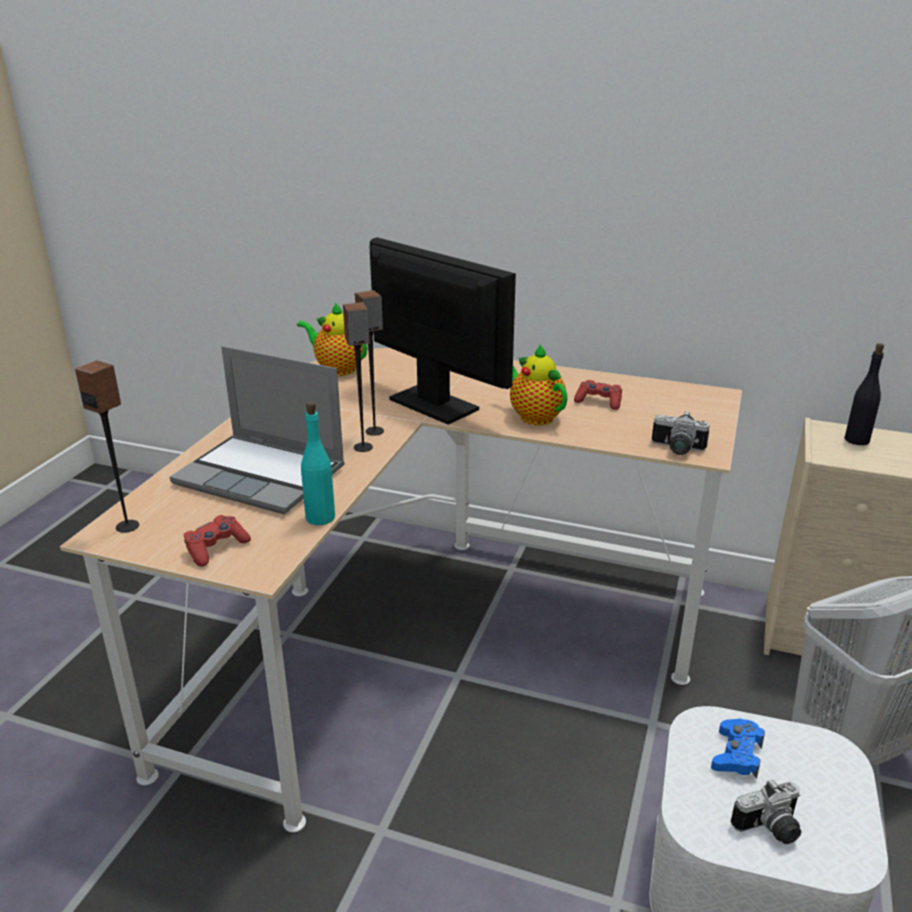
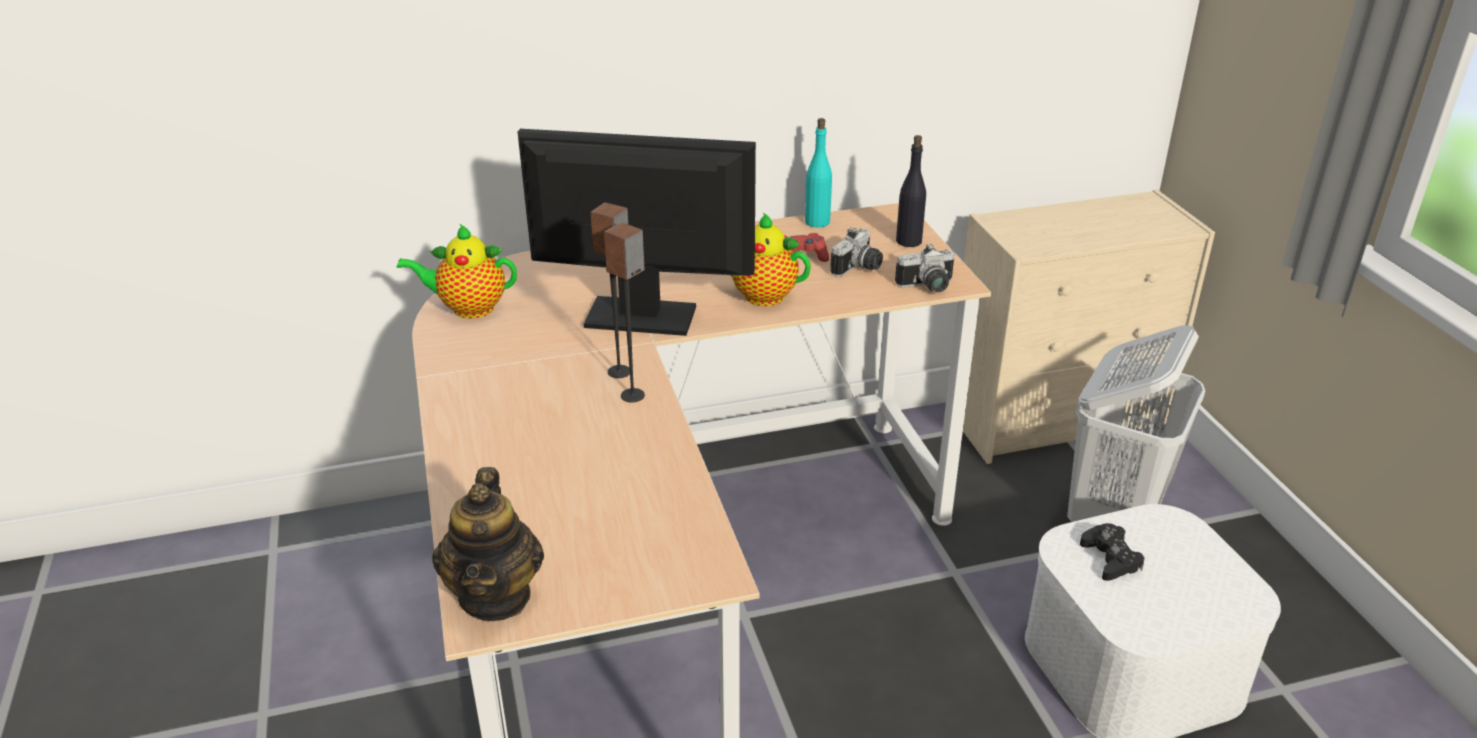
camera: 35 degrees left, 5 degrees up
(128, 526) = (496, 596): speaker -> teapot
(216, 548) = (634, 574): red game controller -> none
(263, 475) = (567, 471): laptop -> none
(320, 517) = (696, 492): turquoise bottle -> turquoise bottle (817, 222)
(737, 754) = (1110, 558): blue game controller -> black game controller
(770, 829) = (1185, 606): camera -> camera (859, 268)
(857, 440) = (1031, 224): black bottle -> black bottle (908, 241)

